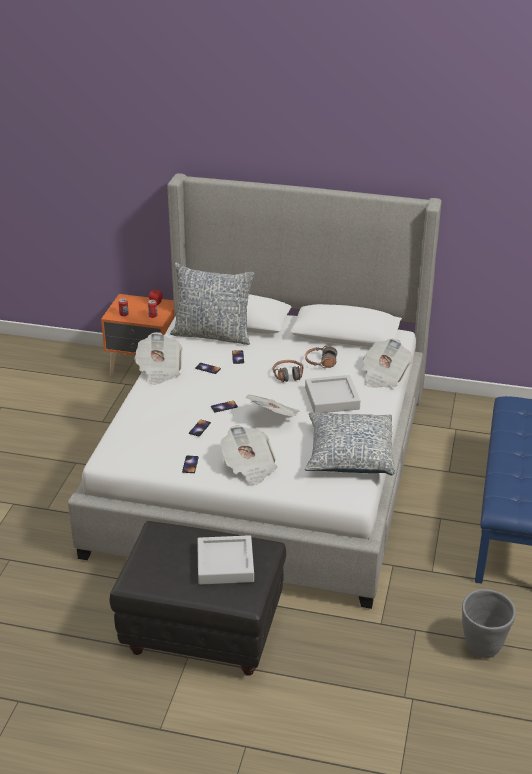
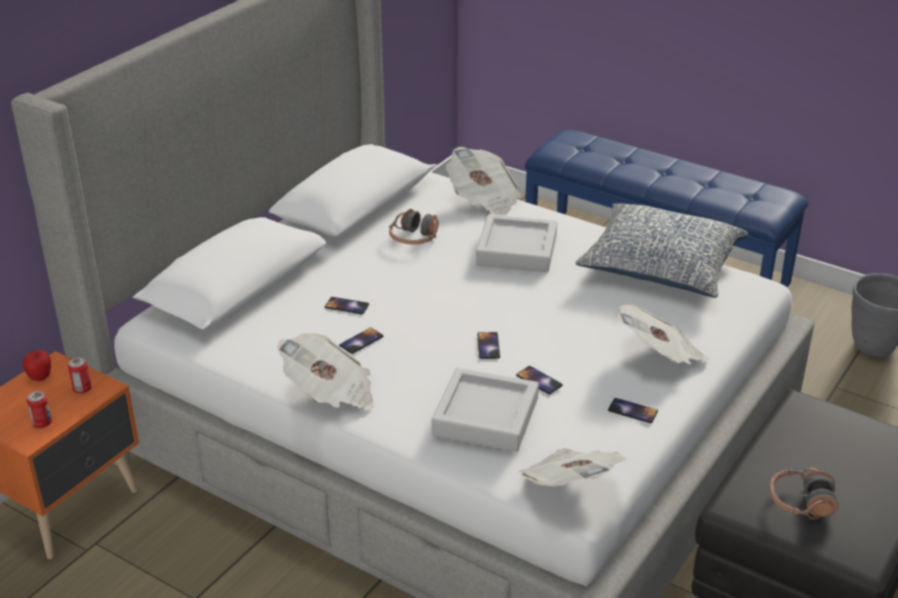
camera: 70 degrees left, 0 degrees up
(212, 334) = (256, 316): pillow -> none
(225, 564) = (839, 448): grey tray -> grey tray (485, 416)
(274, 417) = (540, 307): newspaper -> newspaper (569, 486)
(288, 375) = (431, 272): headphones -> headphones (800, 502)

